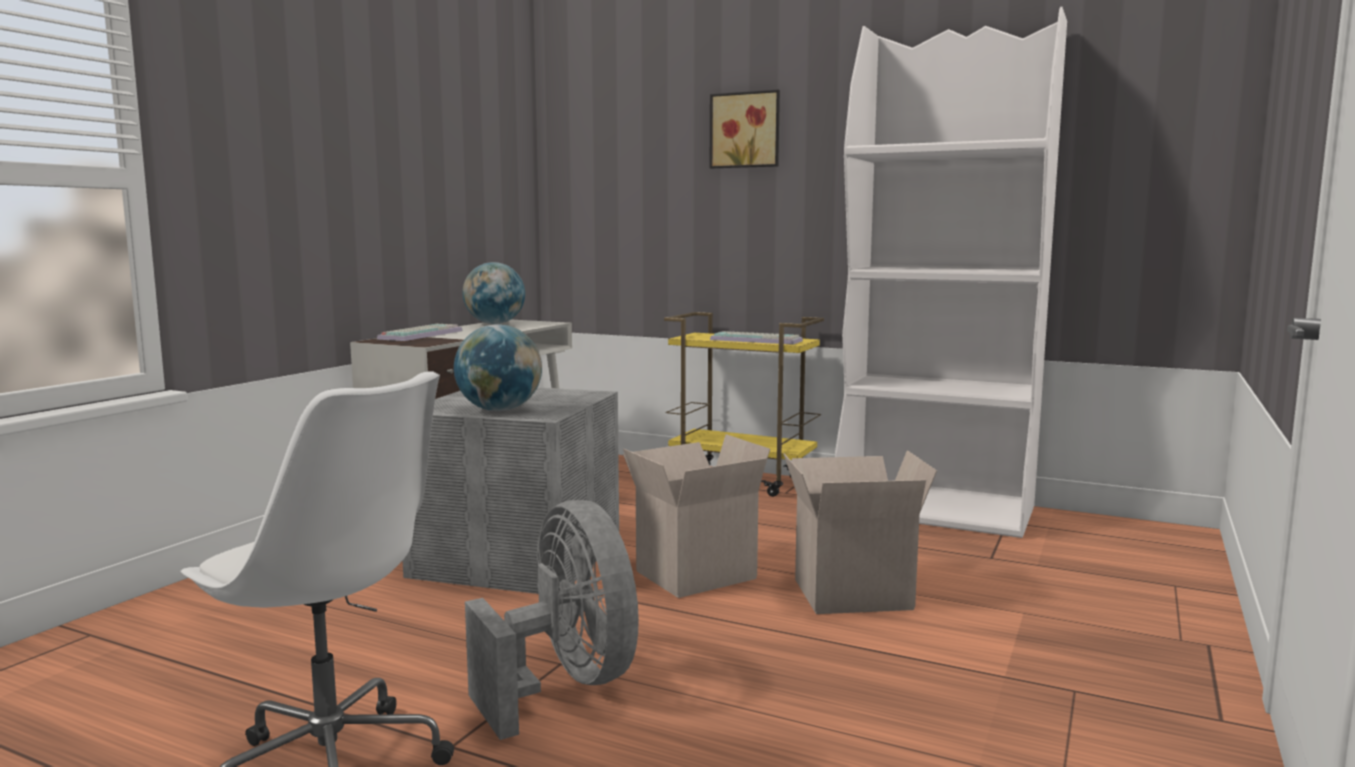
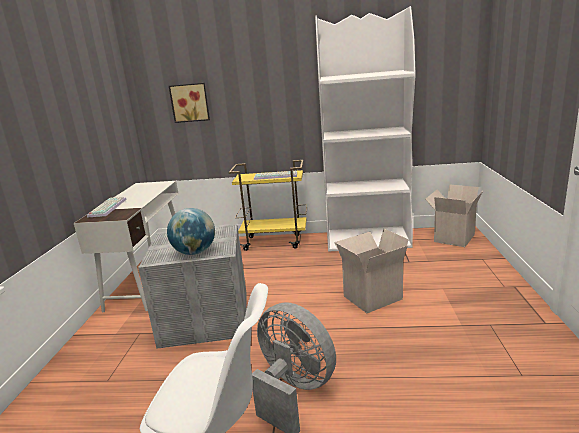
camera: 20 degrees left, 10 degrees up
(494, 324) = (136, 189): globe -> none
(695, 573) = (298, 304): cardboard box -> cardboard box (453, 237)
(745, 130) = (251, 68): picture -> picture (190, 102)

